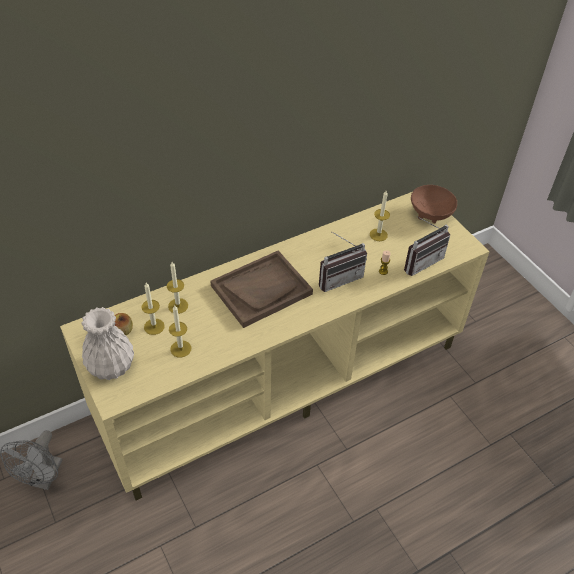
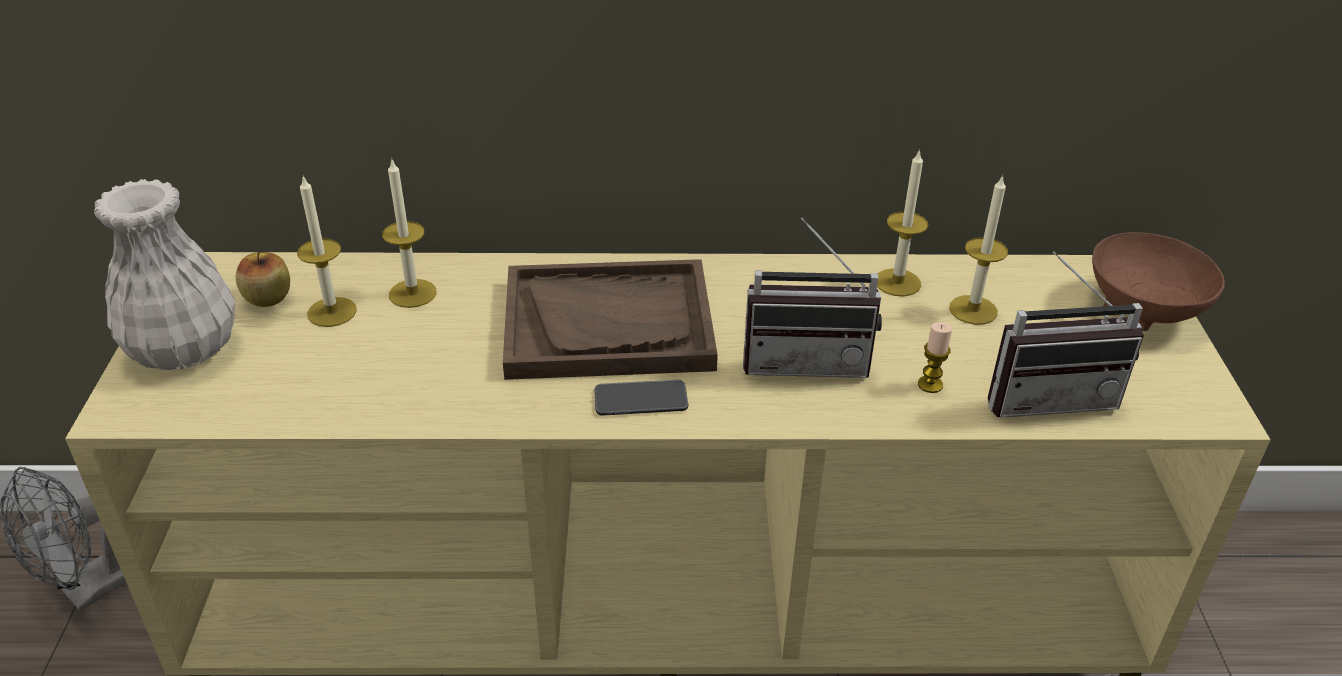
camera: 30 degrees right, 10 degrees down
(180, 349) = (341, 369): candle -> candle (897, 282)
(296, 316) = (641, 399): none -> phone

